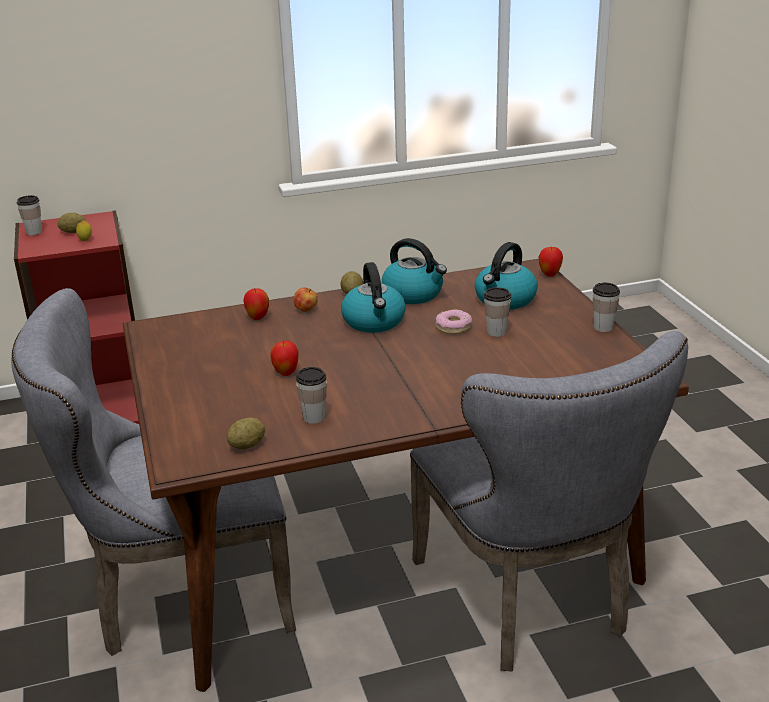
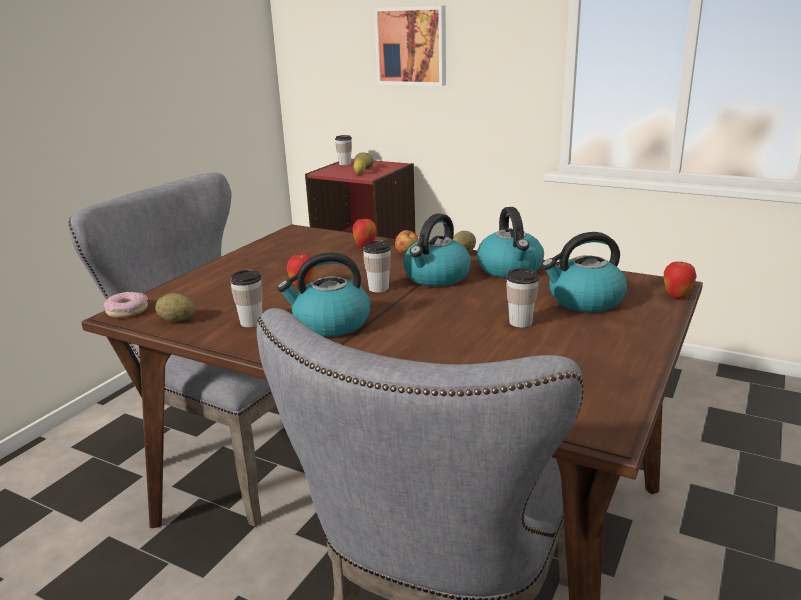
camera: 45 degrees right, 5 degrees down
(93, 73) = (412, 46): none -> picture
(376, 390) = (330, 323): none -> kettle
(453, 327) = (490, 304): donut -> donut (127, 311)
(603, 327) = (642, 361): cup -> cup (378, 288)

